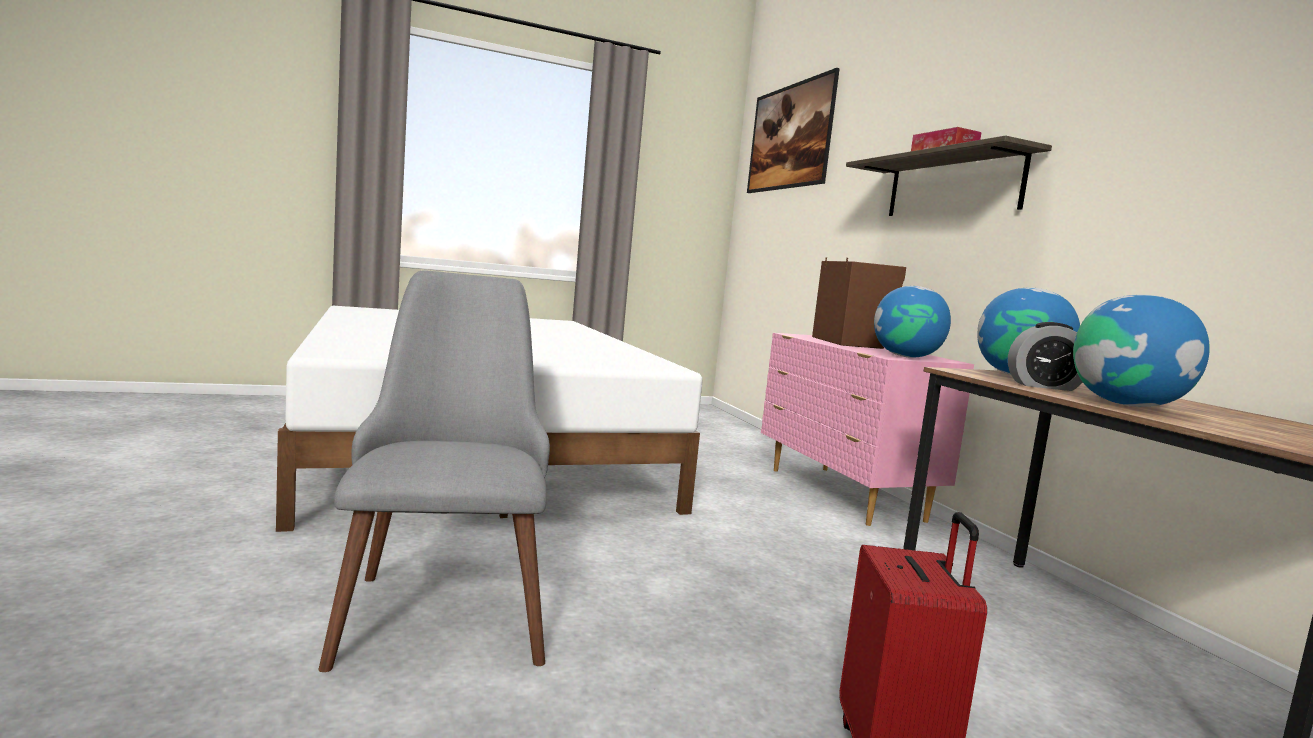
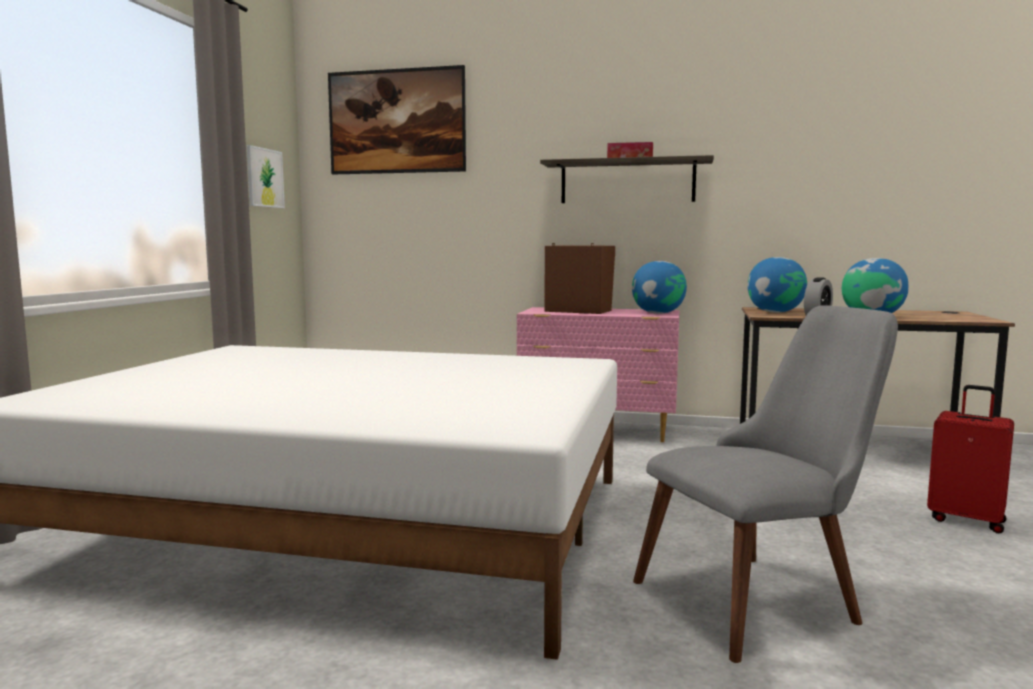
camera: 55 degrees left, 0 degrees up
(445, 601) = (764, 596): grey chair -> grey chair turned 135 degrees clockwise
(678, 195) = (264, 178): none -> picture

